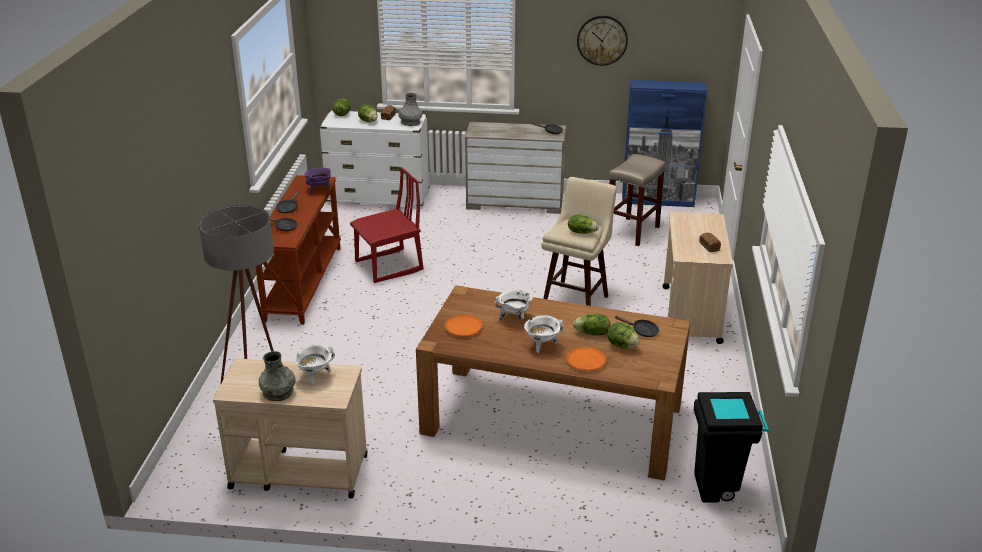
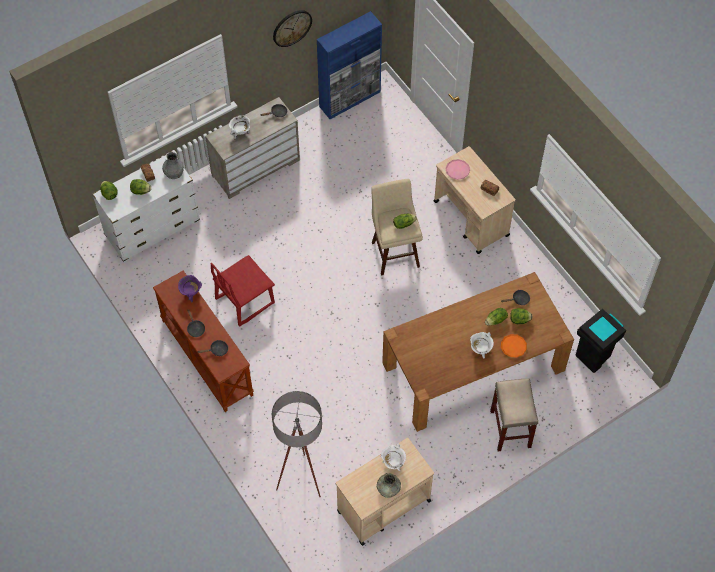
camera: 40 degrees left, 30 degrees up
(389, 266) = (244, 300): red chair -> red chair turned 150 degrees counterclockwise
(463, 328) = (426, 366): orange plate -> none
(514, 318) = (444, 337): white cooking pot -> white cooking pot (240, 133)
(632, 232) = (365, 151): beige stool -> beige stool (511, 429)
(688, 223) = (457, 170): none -> pink plate

